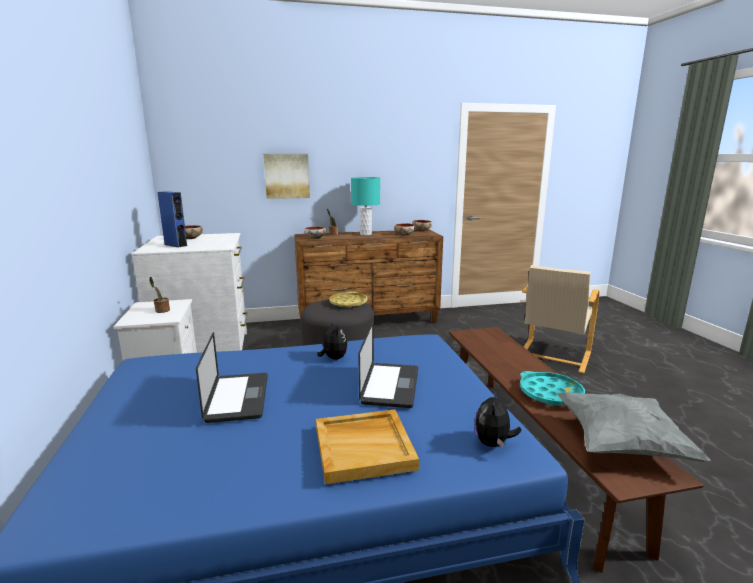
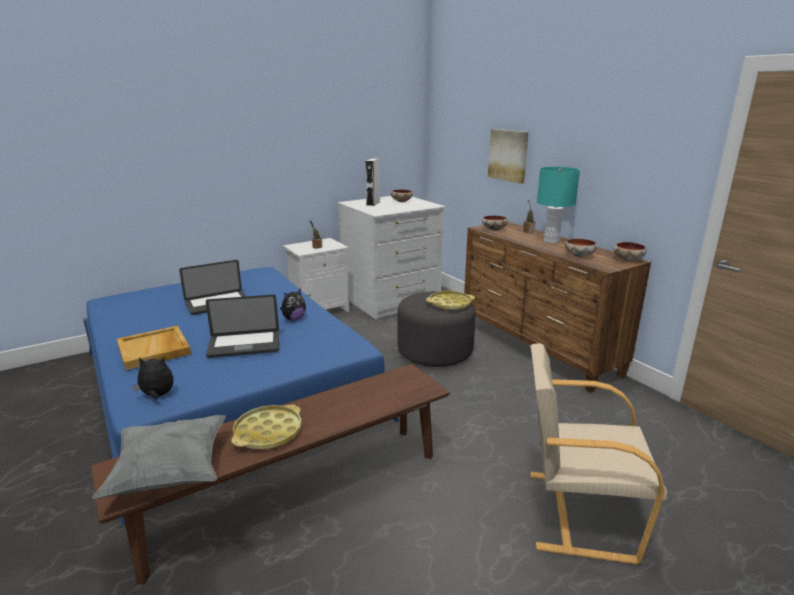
camera: 70 degrees right, 5 degrees up
(175, 245) = (373, 203): blue speaker -> white speaker
(550, 394) = (268, 432): turquoise tray -> yellow tray

